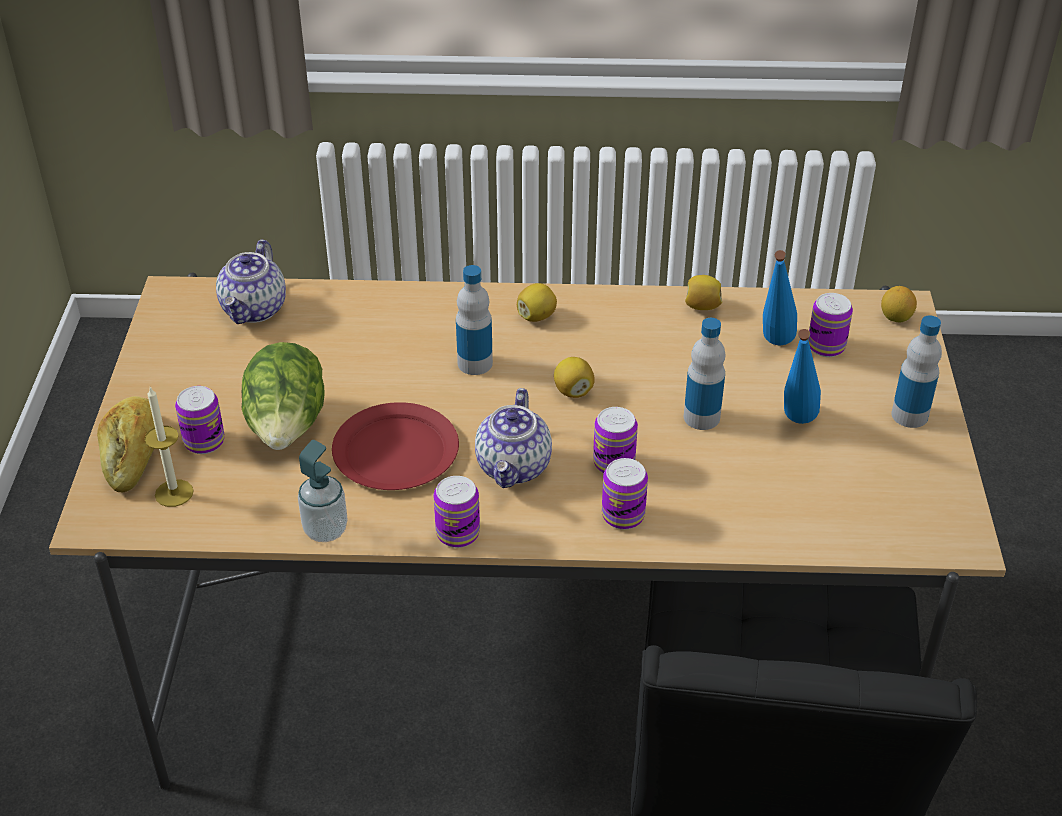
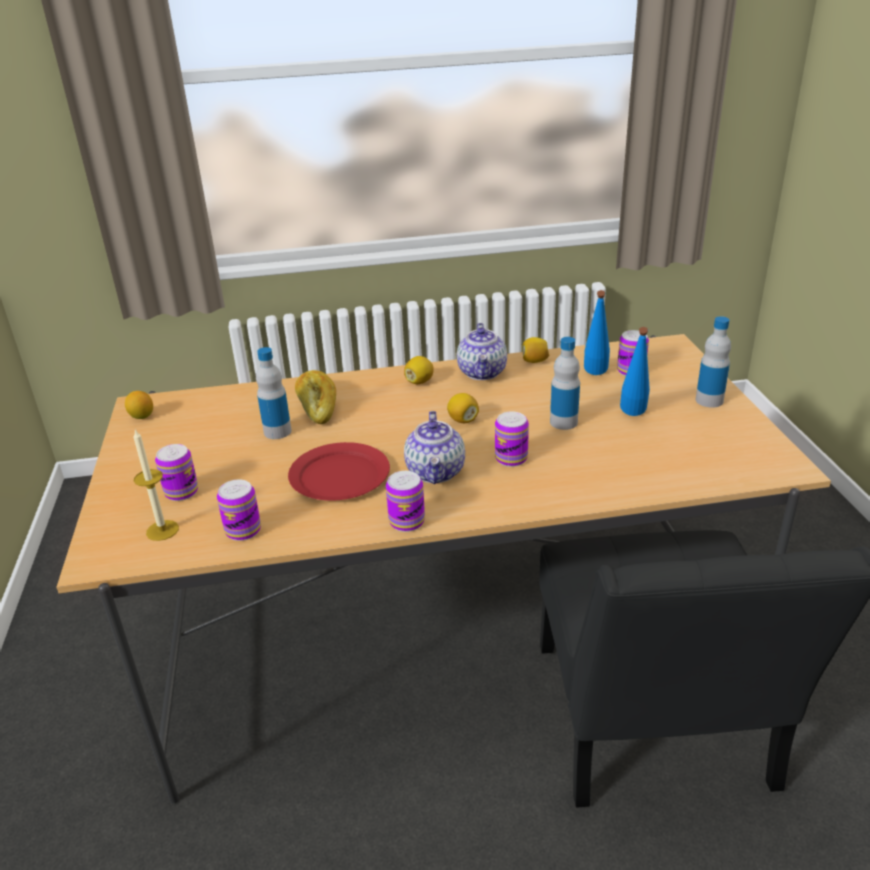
camera: 10 degrees left, 10 degrees down
(133, 454) = (122, 509): bread -> bread (318, 406)
(255, 309) = (205, 405): teapot -> teapot (483, 373)
(287, 428) = (248, 474): lettuce -> none
(325, 530) = (297, 536): soap dispenser -> none
(475, 363) = (383, 414): bottle -> bottle (277, 431)
(623, 515) = (532, 490): can -> can (243, 530)
(896, 318) = (669, 350): lemon -> lemon (142, 416)

